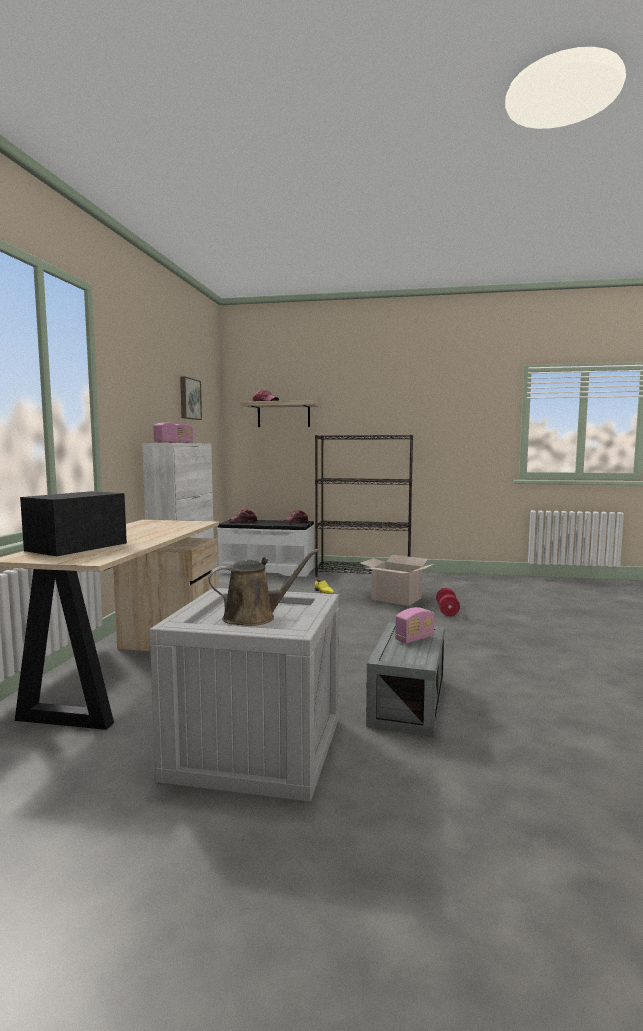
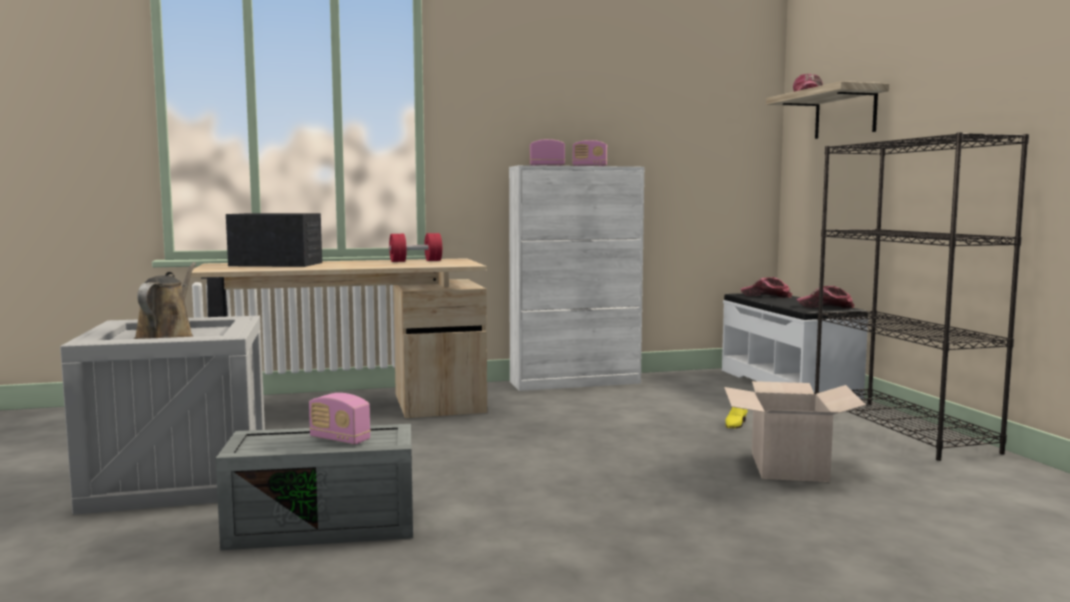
camera: 65 degrees right, 0 degrees up
(189, 399) = (660, 103): picture -> none
(254, 617) = (167, 336): brown watering can -> brown watering can turned 135 degrees counterclockwise
(447, 611) = (783, 508): red dumbbell -> red dumbbell (415, 261)

